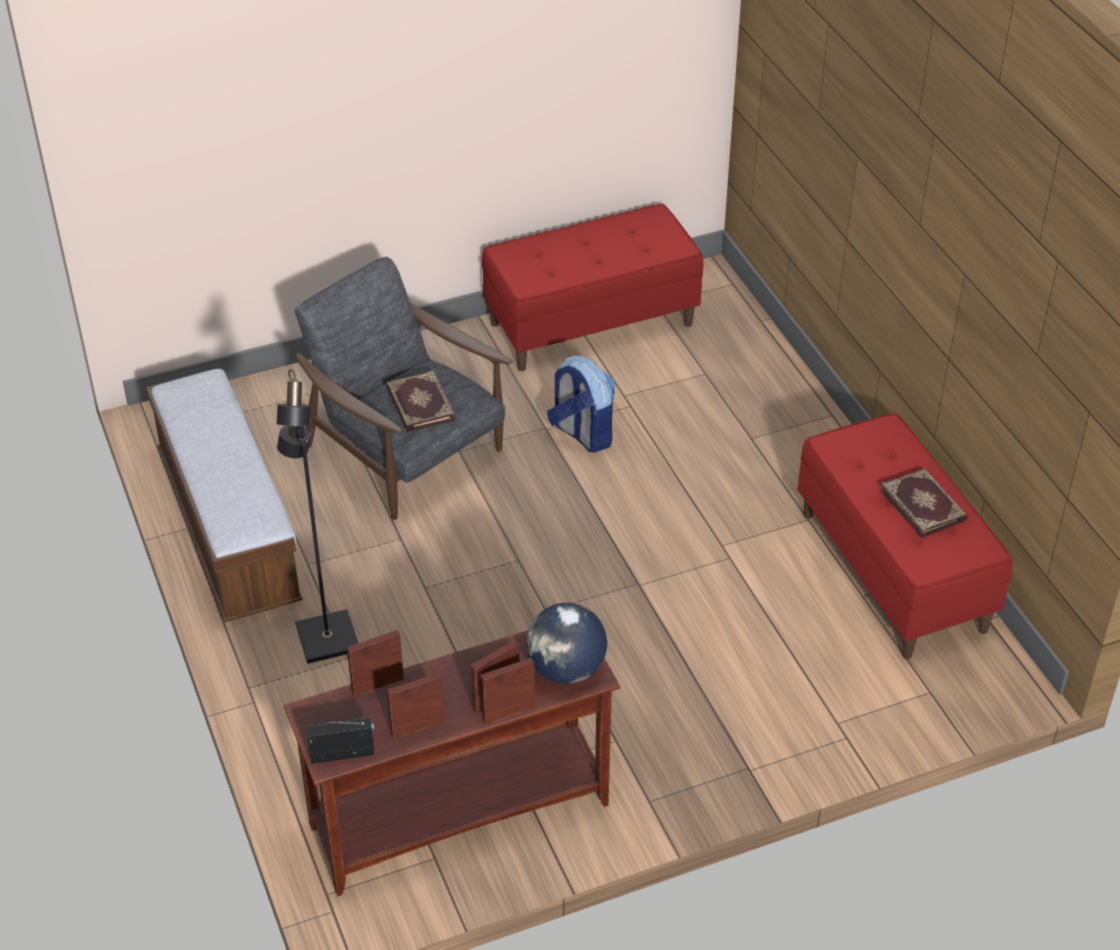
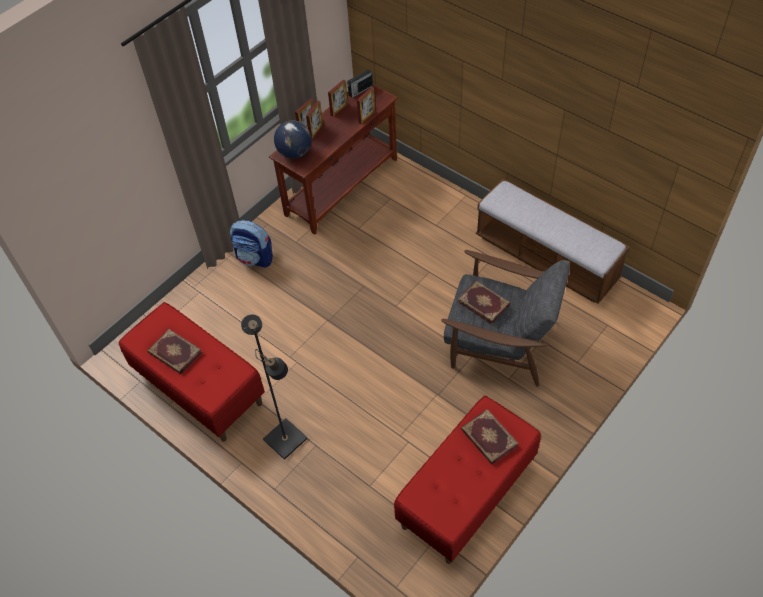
camera: 155 degrees right, 10 degrees up
(327, 637) = (452, 229): black floor lamp -> black floor lamp (285, 439)
(549, 262) = (488, 438): none -> book
(581, 434) = (415, 400): backpack -> backpack (255, 258)

